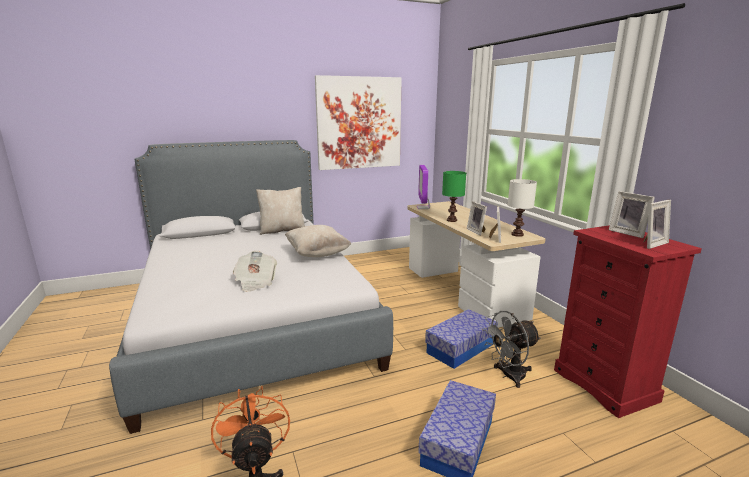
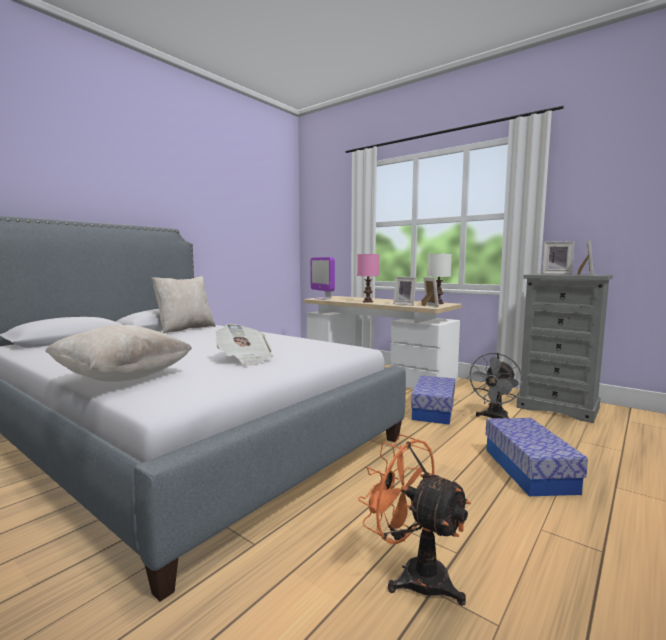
camera: 30 degrees left, 10 degrees down
(317, 254) = (268, 337): beige pillow -> beige pillow (122, 378)
(359, 123) = (236, 219): picture -> none
(451, 220) = (367, 302): green table lamp -> pink table lamp
(605, 385) = (558, 408): red dresser -> grey dresser

